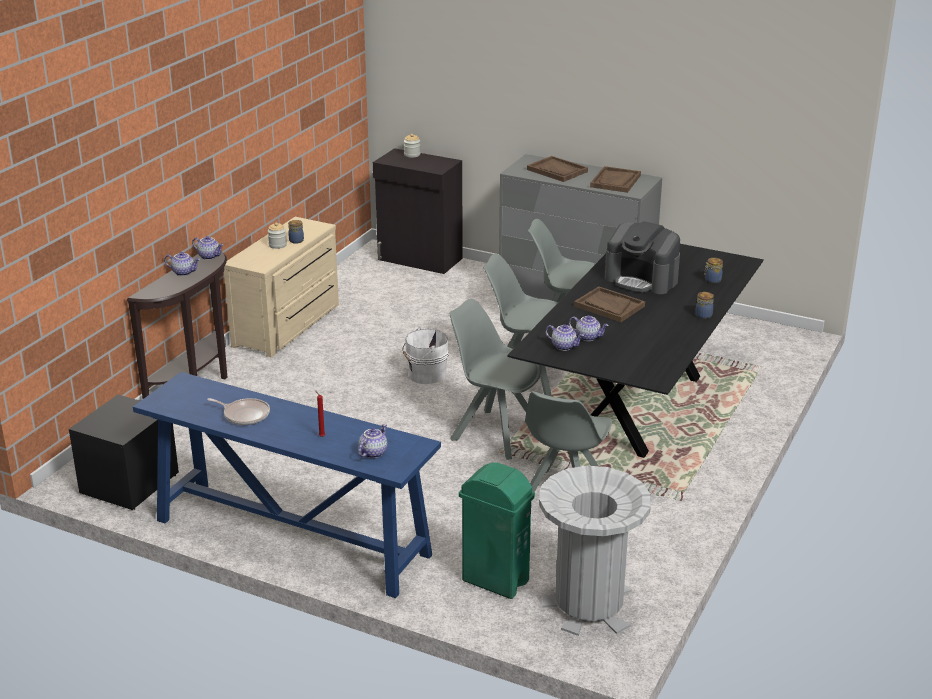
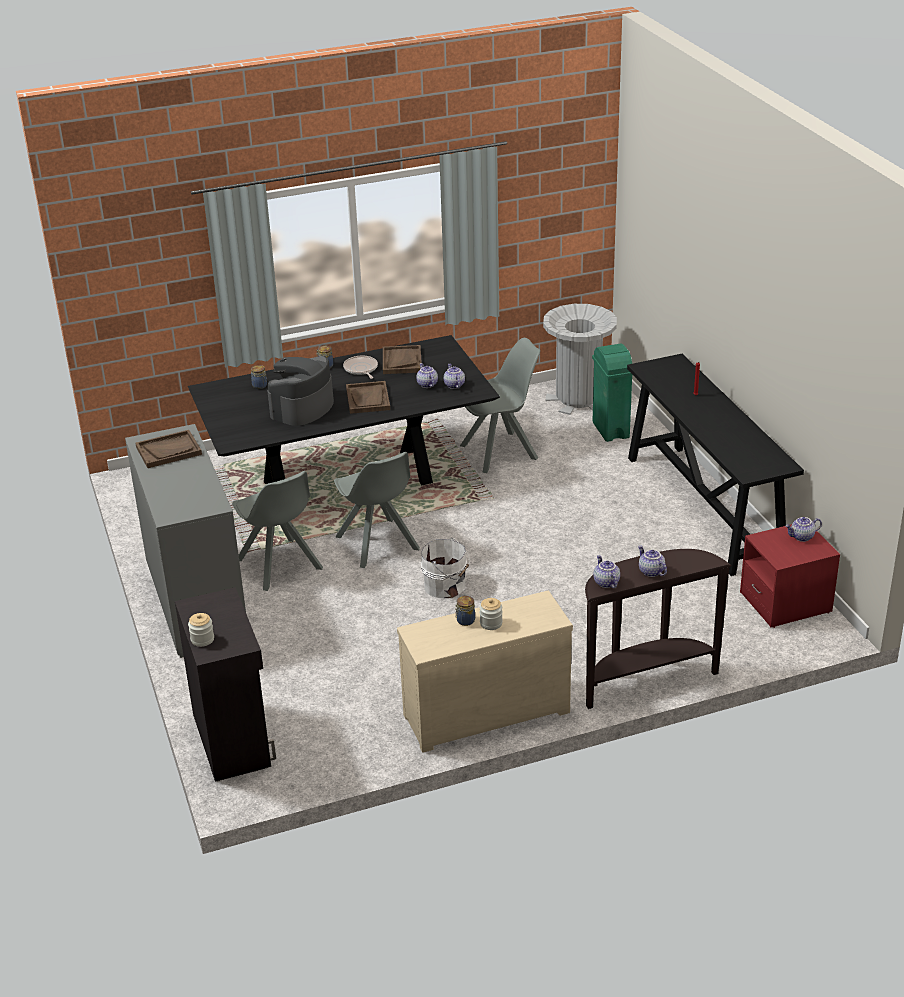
camera: 135 degrees left, 5 degrees up
(129, 484) = (785, 602): black nightstand -> red nightstand
(244, 415) = (730, 430): frying pan -> frying pan (361, 369)
(290, 537) = (704, 508): blue console table -> black console table
(372, 452) = (676, 374): teapot -> teapot (802, 537)
(495, 433) = (473, 512): grey chair -> none
(557, 170) = (182, 488): brown tray -> brown tray (402, 361)
(642, 279) = (302, 408): coffee machine -> coffee machine turned 135 degrees counterclockwise

